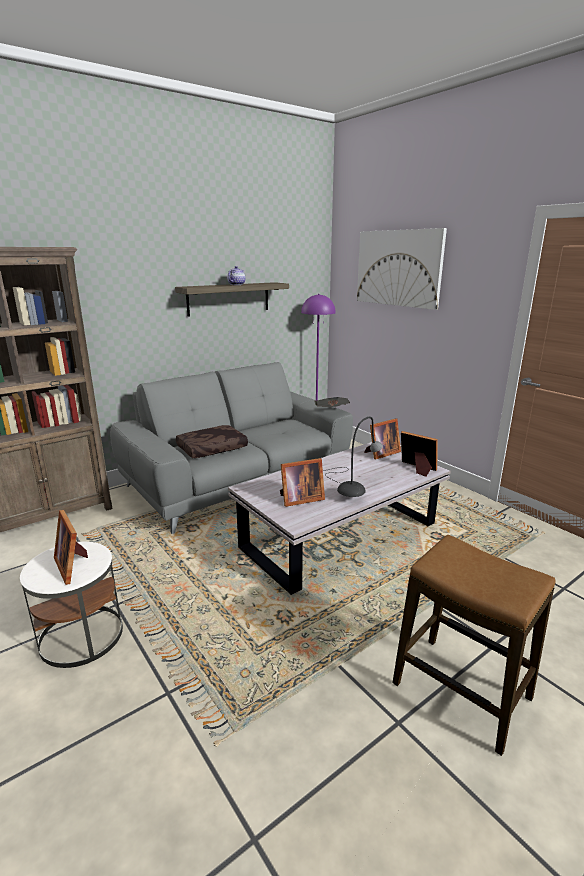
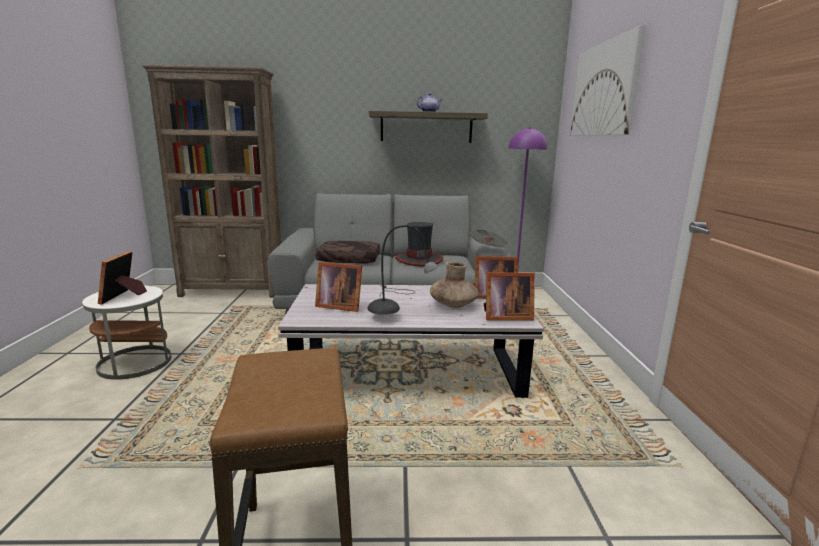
camera: 35 degrees right, 5 degrees down
(271, 433) = (419, 260): none -> hat
(372, 469) = (453, 304): none -> brown vase
(417, 469) = (505, 316): picture frame -> picture frame turned 105 degrees clockwise

